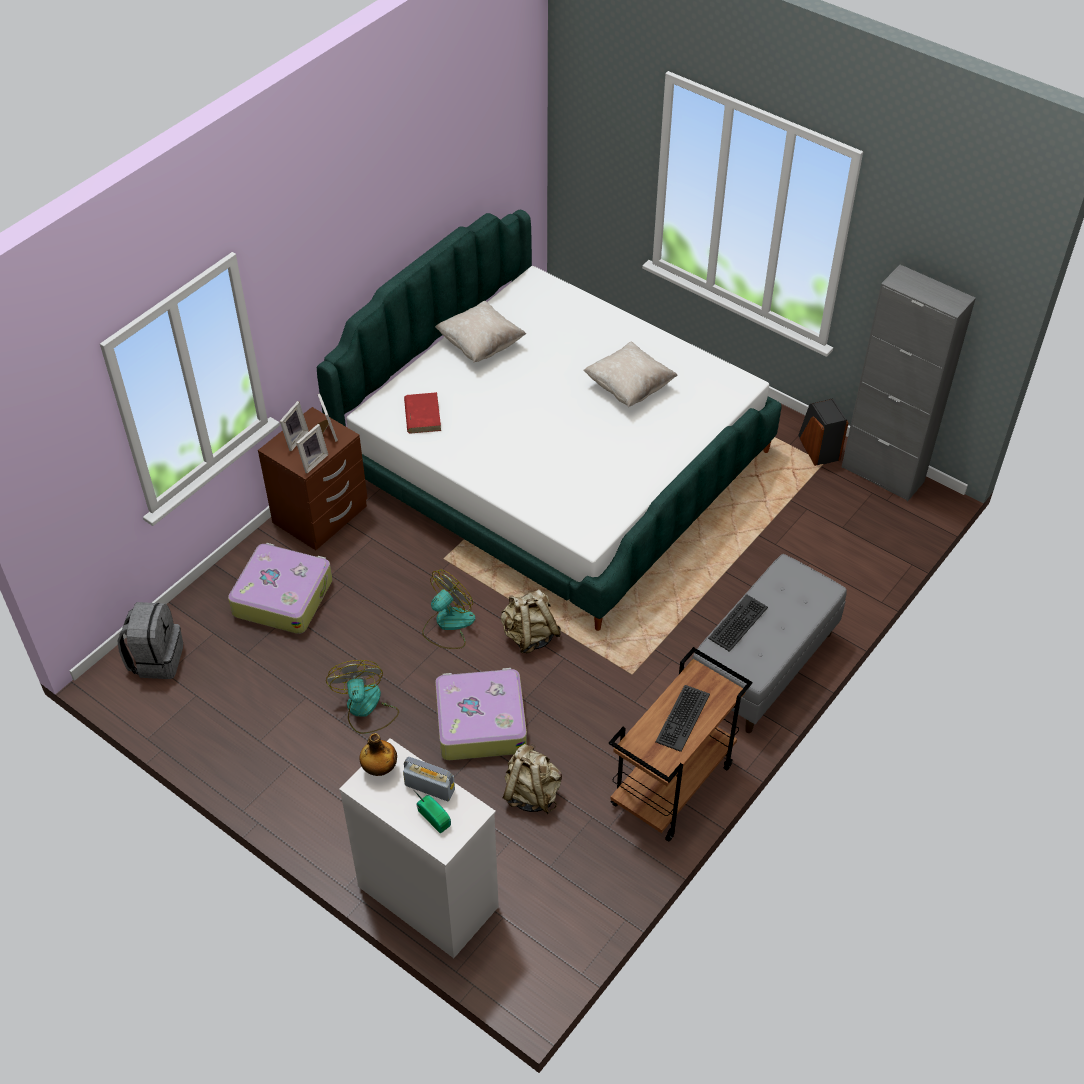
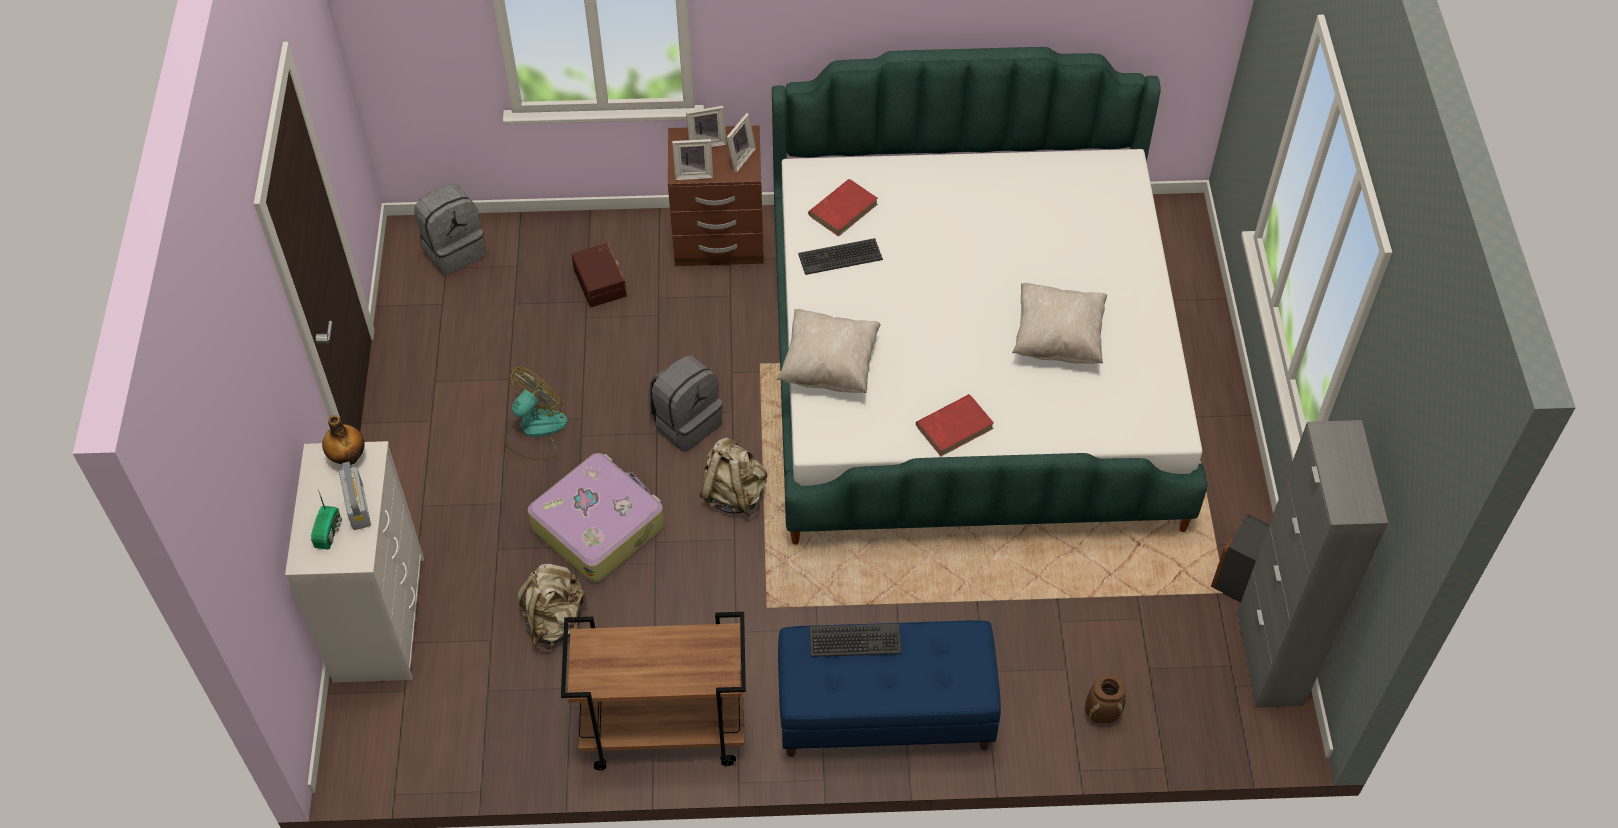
camera: 50 degrees right, 5 degrees up
(283, 596) = (601, 282): suitcase -> brown storage box
(448, 624) = (686, 422): fan -> grey backpack
(480, 345) = (983, 187): beige pillow -> beige pillow (829, 366)
(644, 471) = (955, 427): none -> red book
(682, 718) = (656, 661): keyboard -> keyboard (840, 256)
(763, 667) = (884, 715): grey bench -> blue bench
(854, 568) = (1102, 714): none -> brown vase

